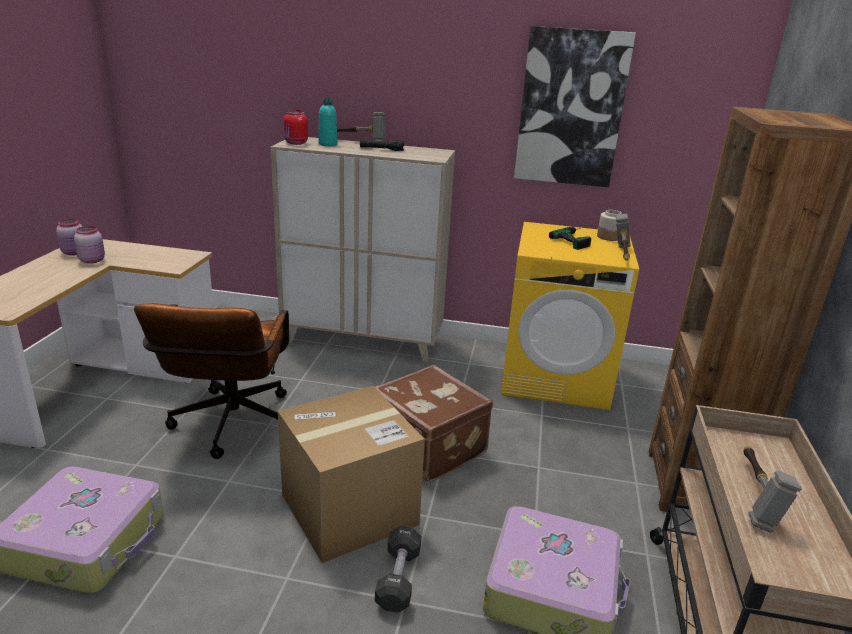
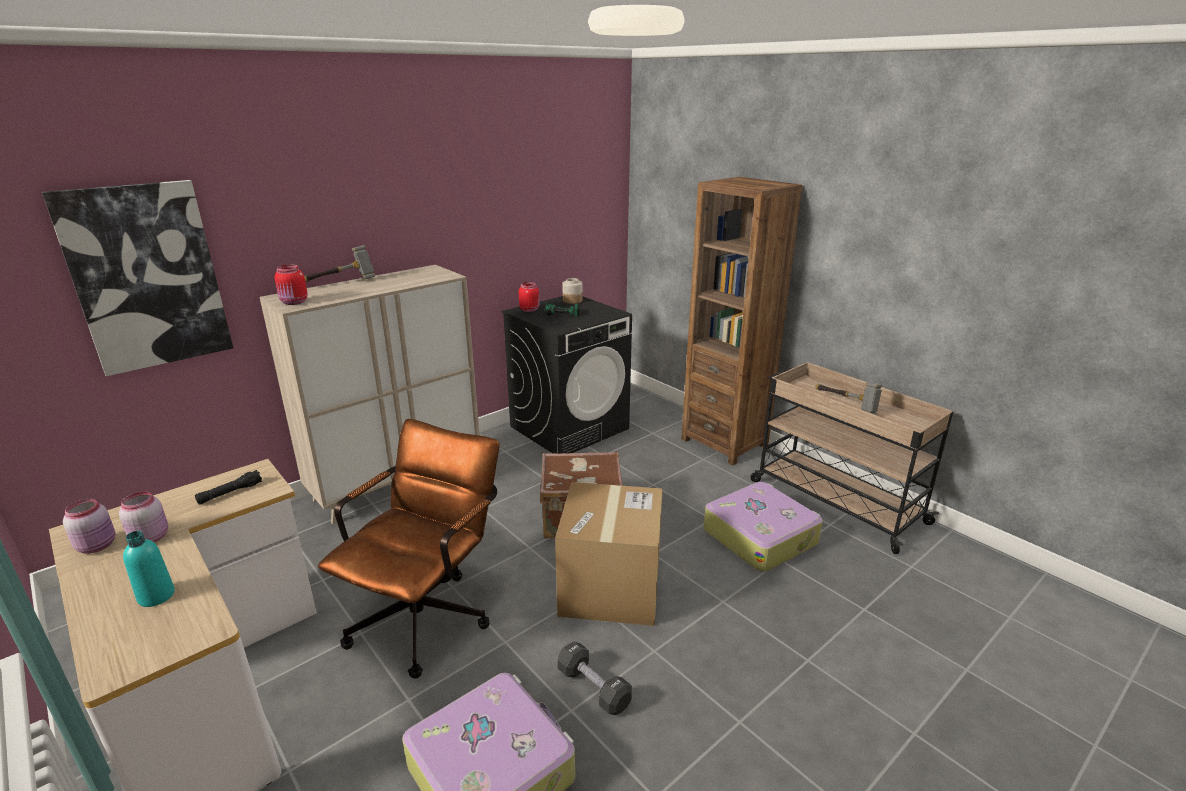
camera: 50 degrees left, 0 degrees up
(230, 428) = (427, 613): brown office chair -> brown office chair turned 105 degrees counterclockwise
(327, 144) = (326, 293): turquoise bottle -> turquoise bottle (156, 596)
(381, 149) = (385, 282): black flashlight -> black flashlight (230, 493)
(398, 579) = (701, 595): black dumbbell -> black dumbbell (593, 688)
(549, 229) = (529, 310): none -> red jar
(556, 377) = (569, 427): yellow washing machine -> black washing machine
(571, 108) = (516, 204): picture -> picture (147, 277)
(622, 254) = (605, 309): hammer -> none

